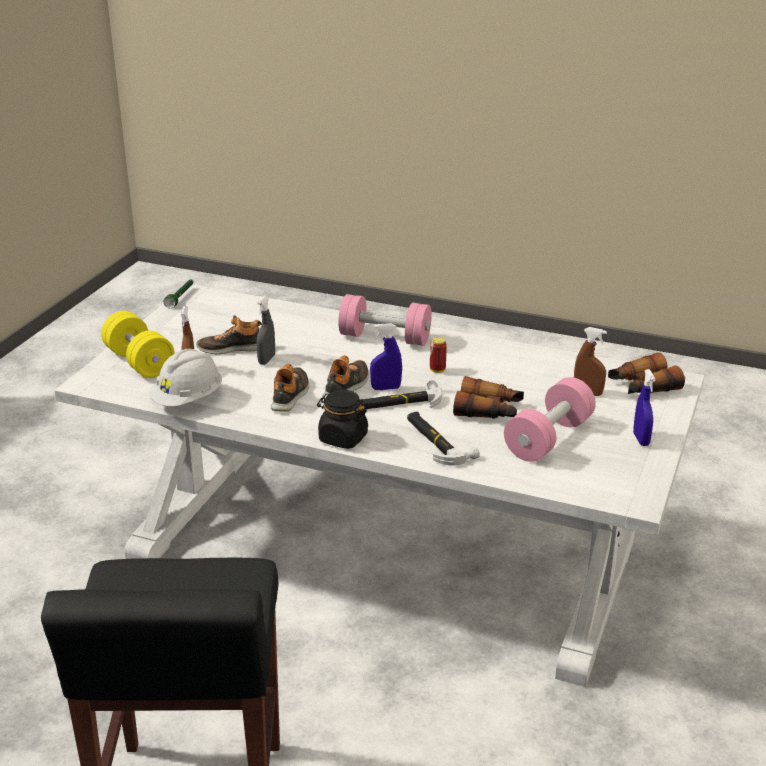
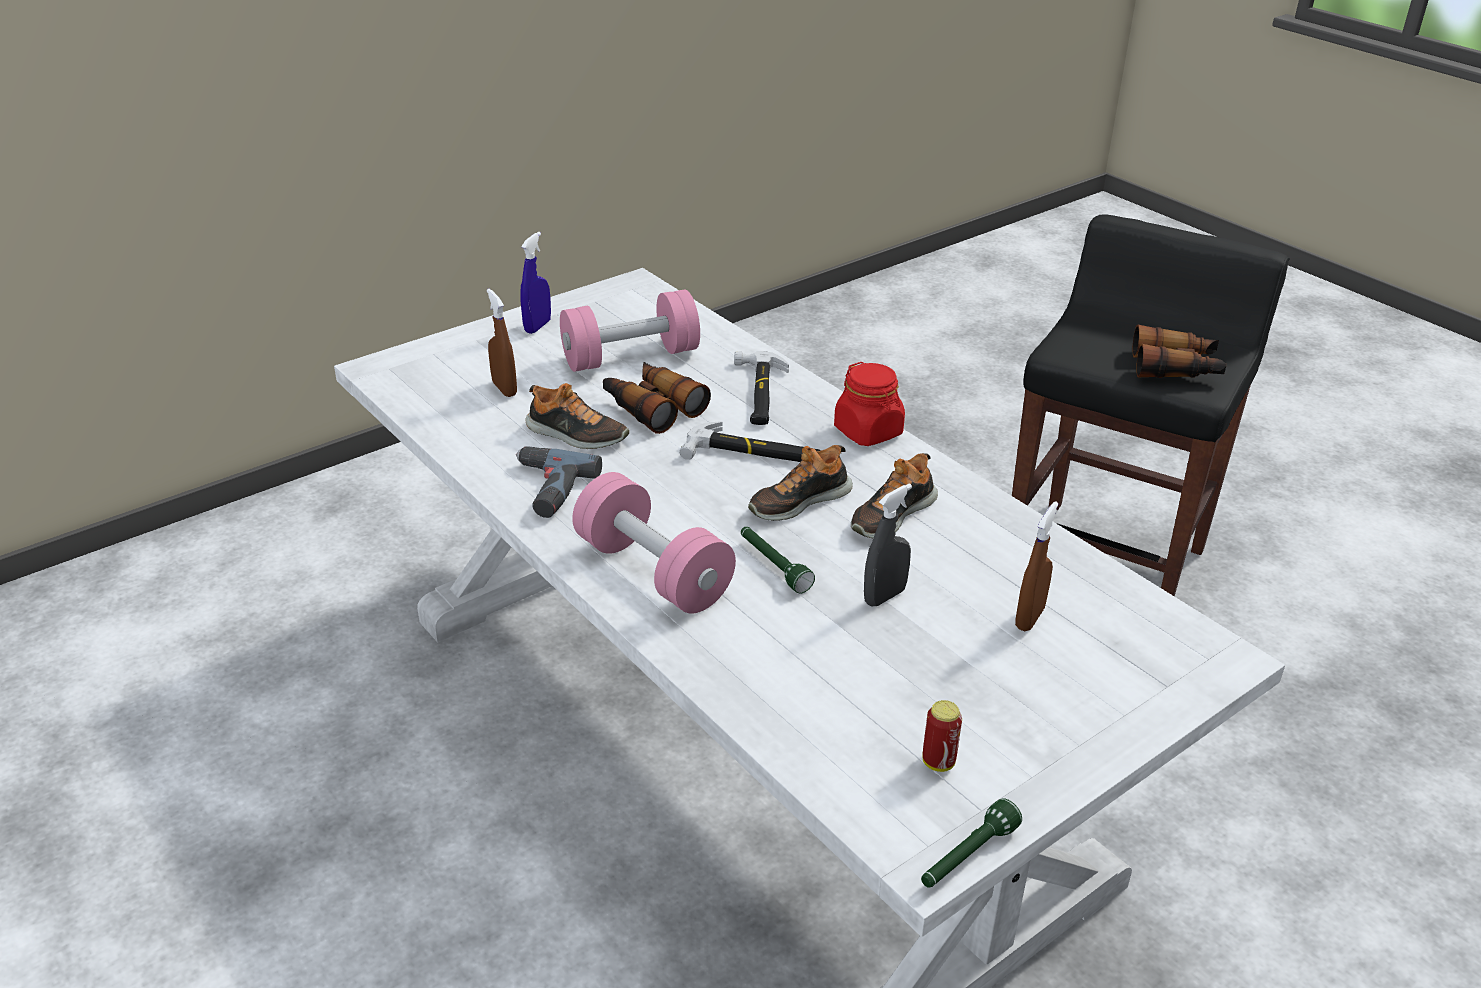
camera: 150 degrees left, 5 degrees up
(139, 362) = (1115, 673): yellow dumbbell -> none
(188, 400) = (1053, 560): white hard hat -> none
(232, 348) = (929, 646): shoe -> shoe (576, 435)
(331, 356) = (773, 566): none -> green flashlight
(342, 438) = (868, 432): black jar -> red jar
(386, 388) = (746, 480): blue spray bottle -> none
(437, 370) = (644, 483): can -> can (938, 762)
(482, 353) = (545, 489): none -> power drill
(642, 386) = (430, 375): binoculars -> binoculars (1176, 368)

